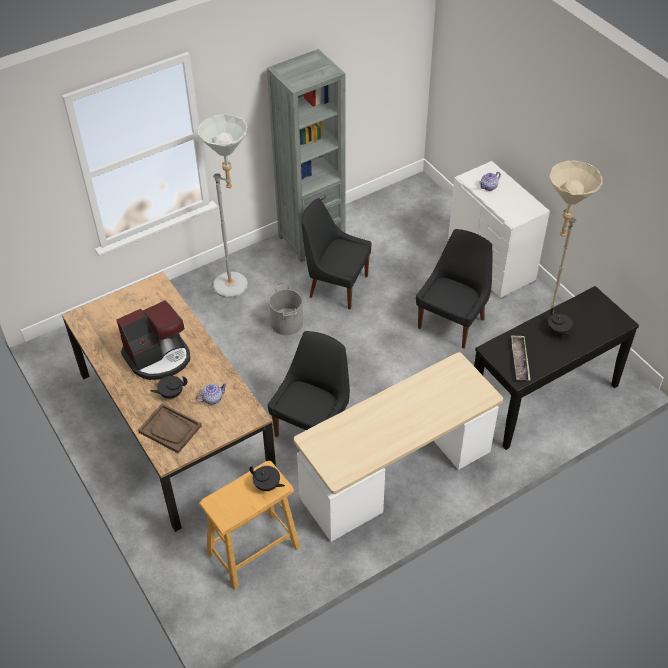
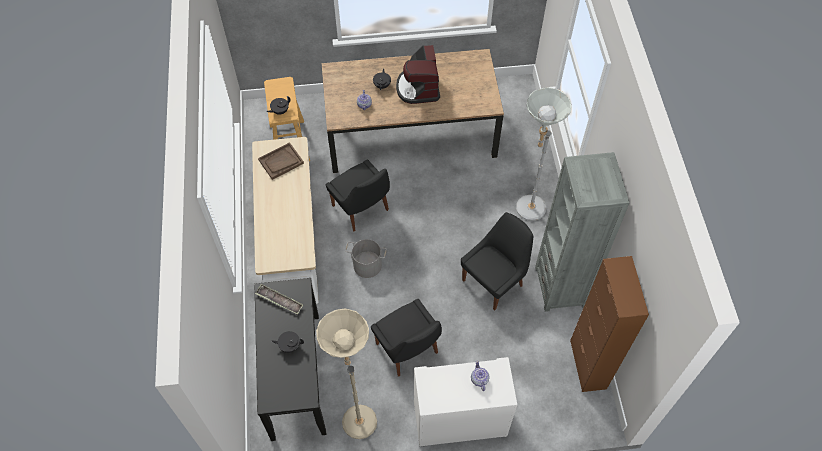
camera: 115 degrees right, 10 degrees up
(170, 429) = (353, 77): brown tray -> brown tray (281, 162)
(286, 323) = (470, 230): grey bucket -> grey bucket (367, 265)
(379, 202) = (588, 364): none -> brown cabinet

